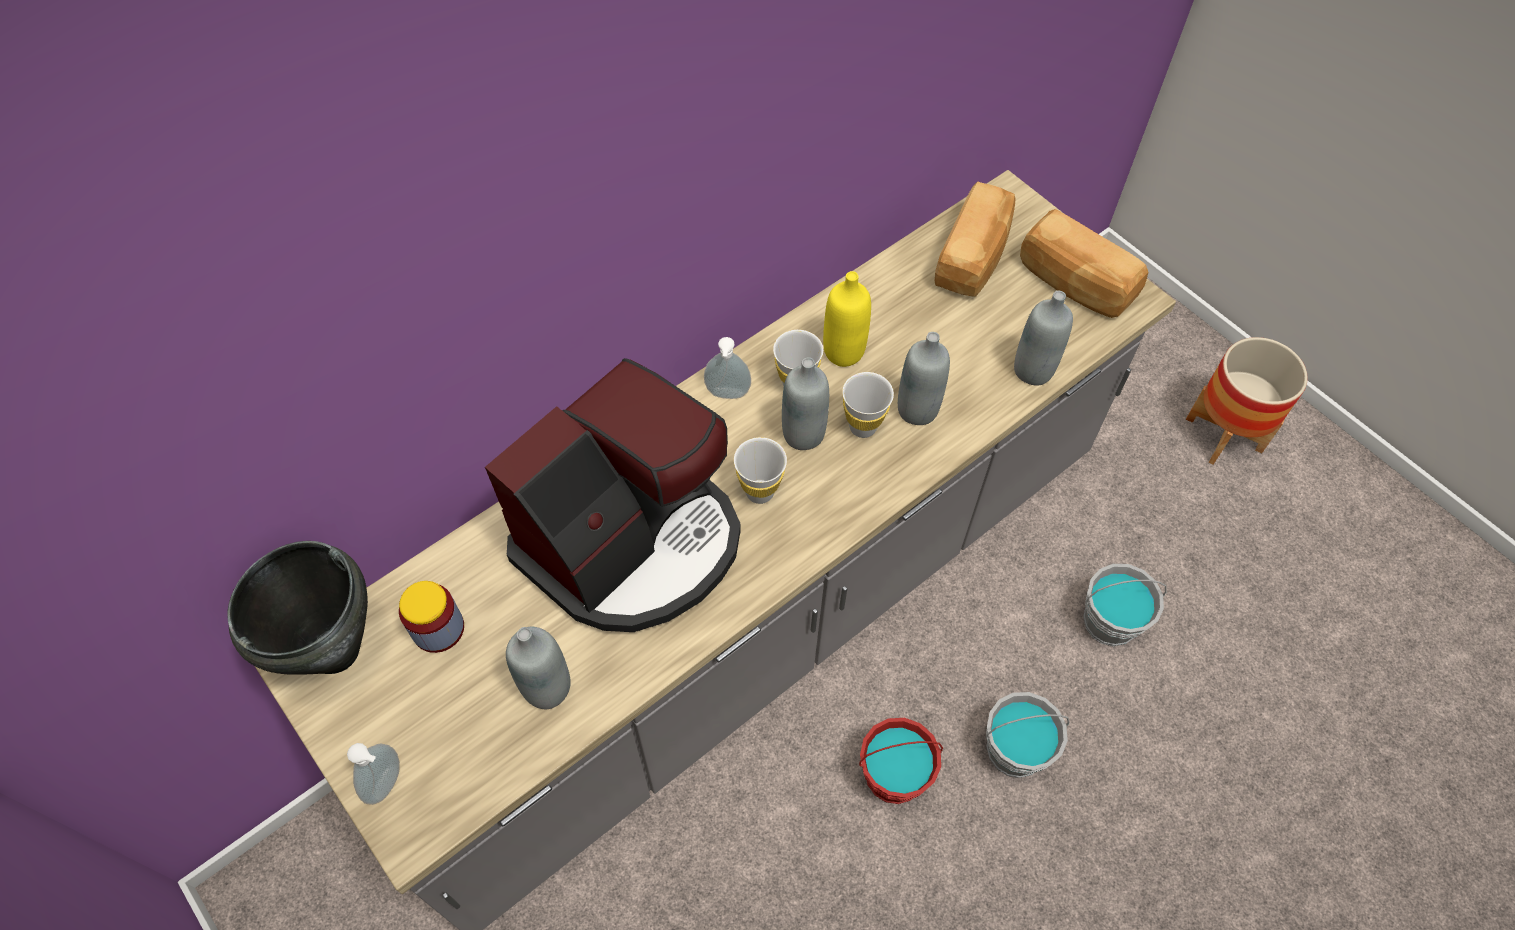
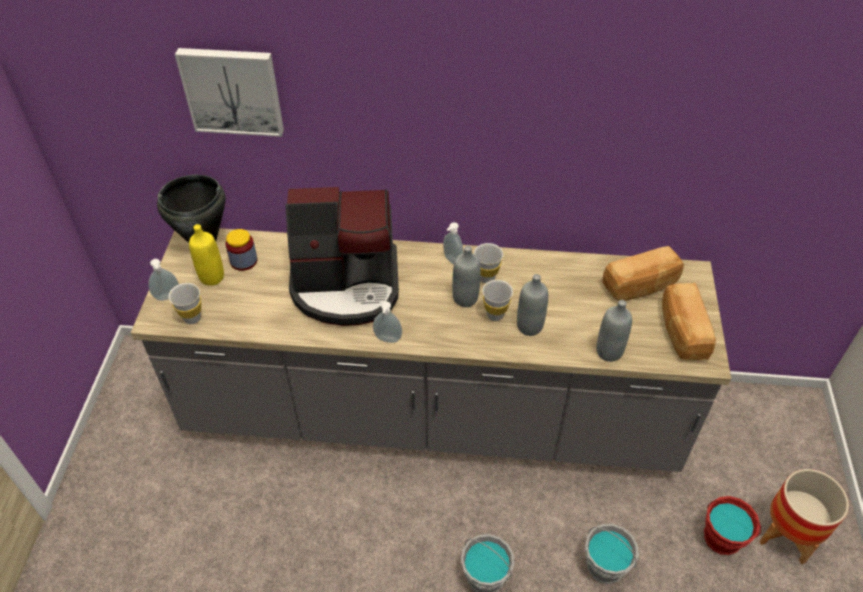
camera: 45 degrees right, 10 degrees down
(292, 371) = (233, 90): none -> picture
(547, 688) = (254, 310): grey bottle -> none
(760, 492) = (419, 306): white cup -> white cup (192, 318)
(776, 572) = (387, 340): none -> soap dispenser
(843, 351) = (525, 280): yellow bottle -> yellow bottle (212, 277)
(894, 775) = (416, 533): red bucket -> red bucket (722, 537)

